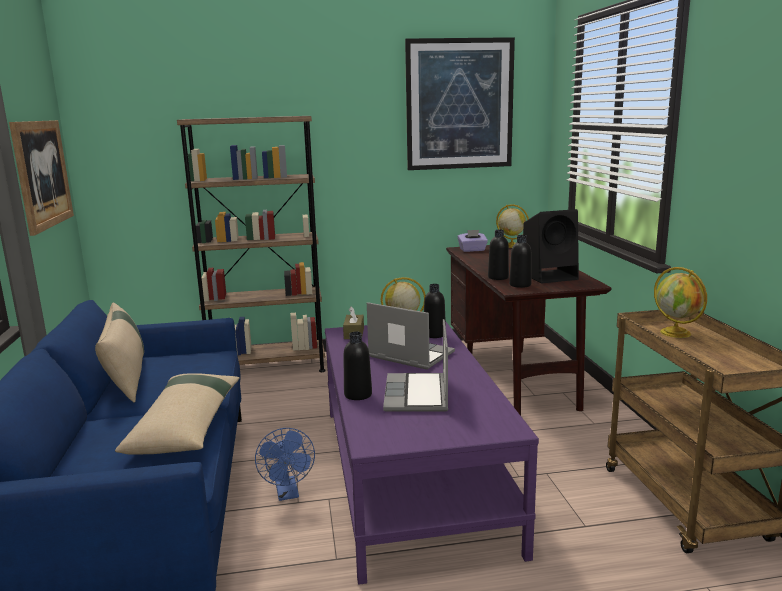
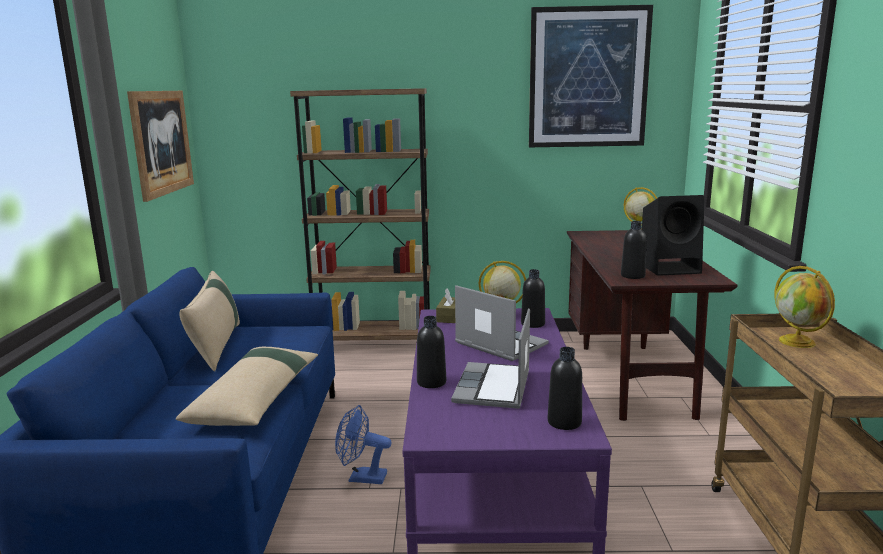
camera: 10 degrees right, 0 degrees up
(288, 493) = (361, 478): blue fan -> blue fan turned 105 degrees clockwise
(472, 250) = (594, 235): purple tissue box -> none
(498, 277) = (611, 266): black bottle -> black bottle (564, 422)

